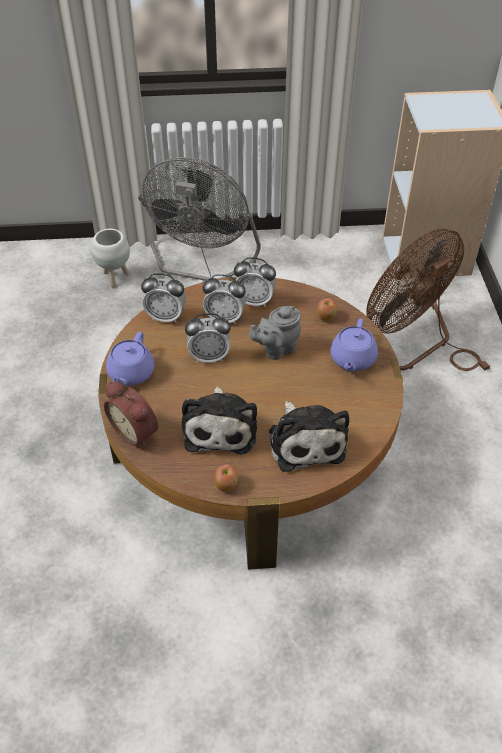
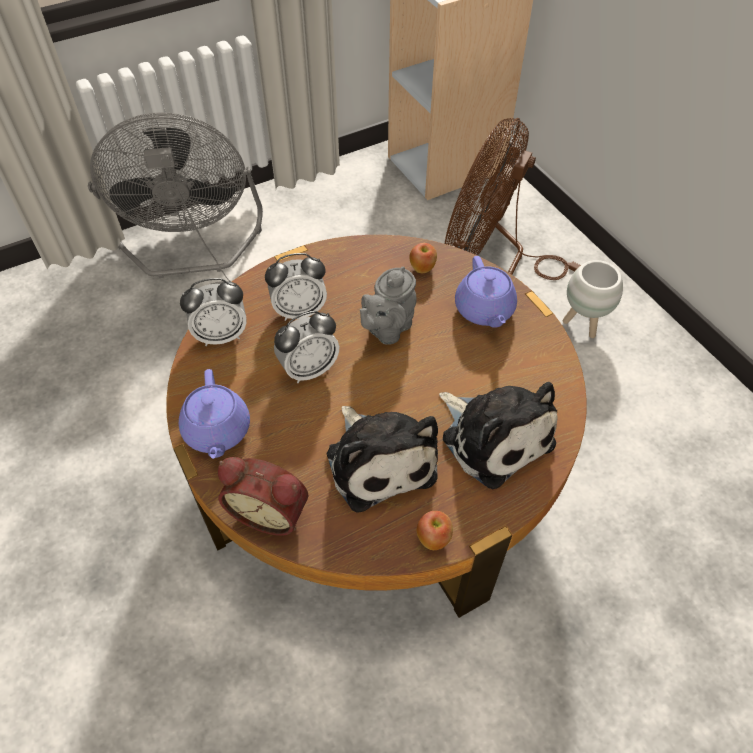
camera: 25 degrees left, 5 degrees up
(115, 278) = (92, 303): white planter -> white planter (583, 324)
(254, 301) = (324, 276): alarm clock -> none

